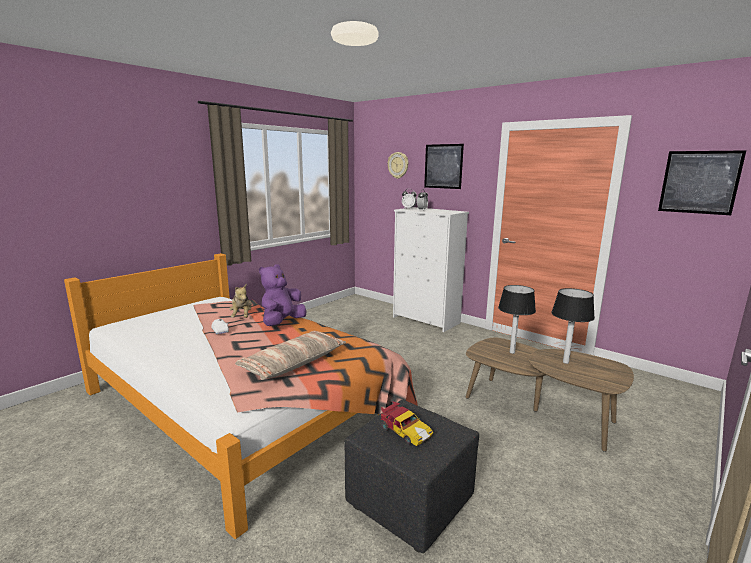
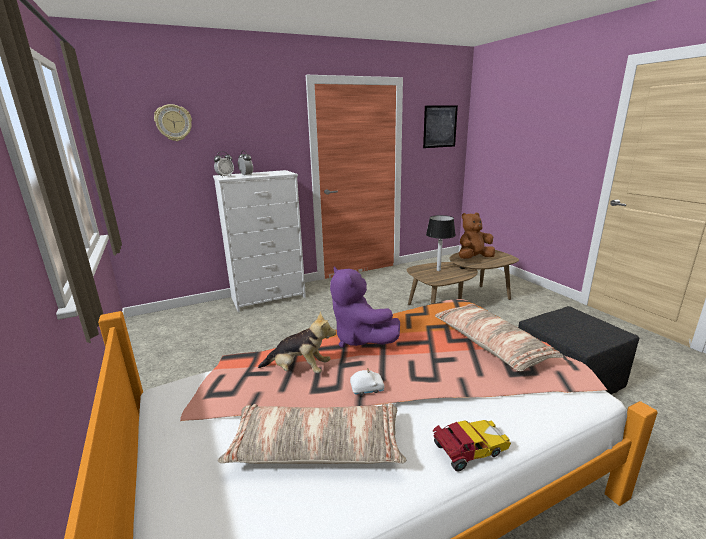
camera: 65 degrees left, 5 degrees up
(175, 332) = (316, 447): none -> pillow
(404, 432) = (576, 329): toy car -> toy car (468, 450)
(443, 166) = (244, 122): picture -> none
(566, 362) = (473, 258): table lamp -> brown plush toy

